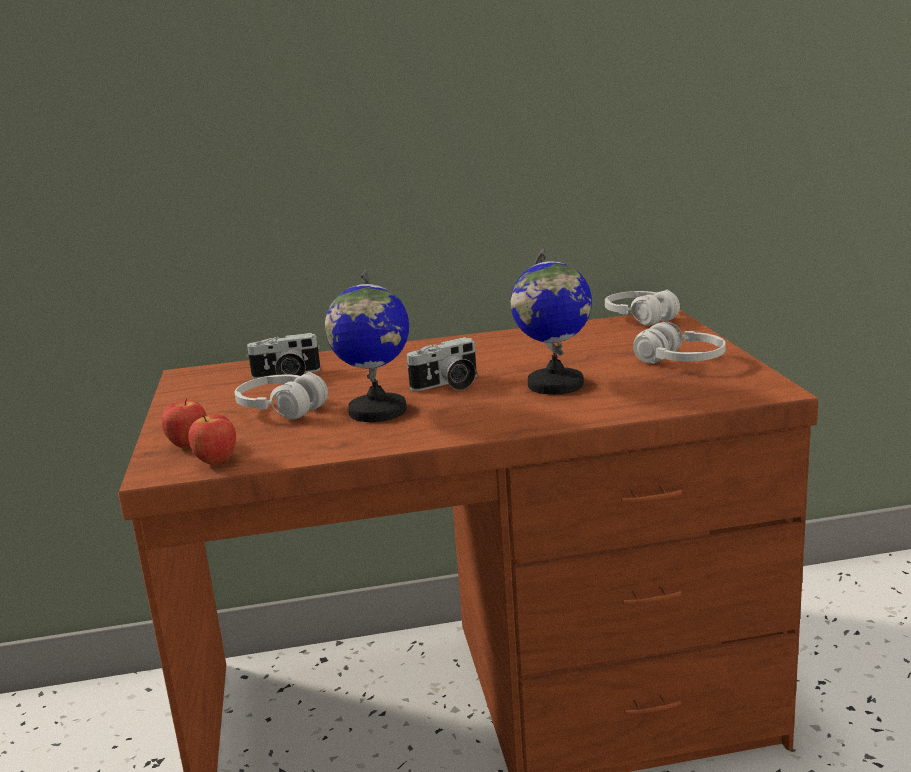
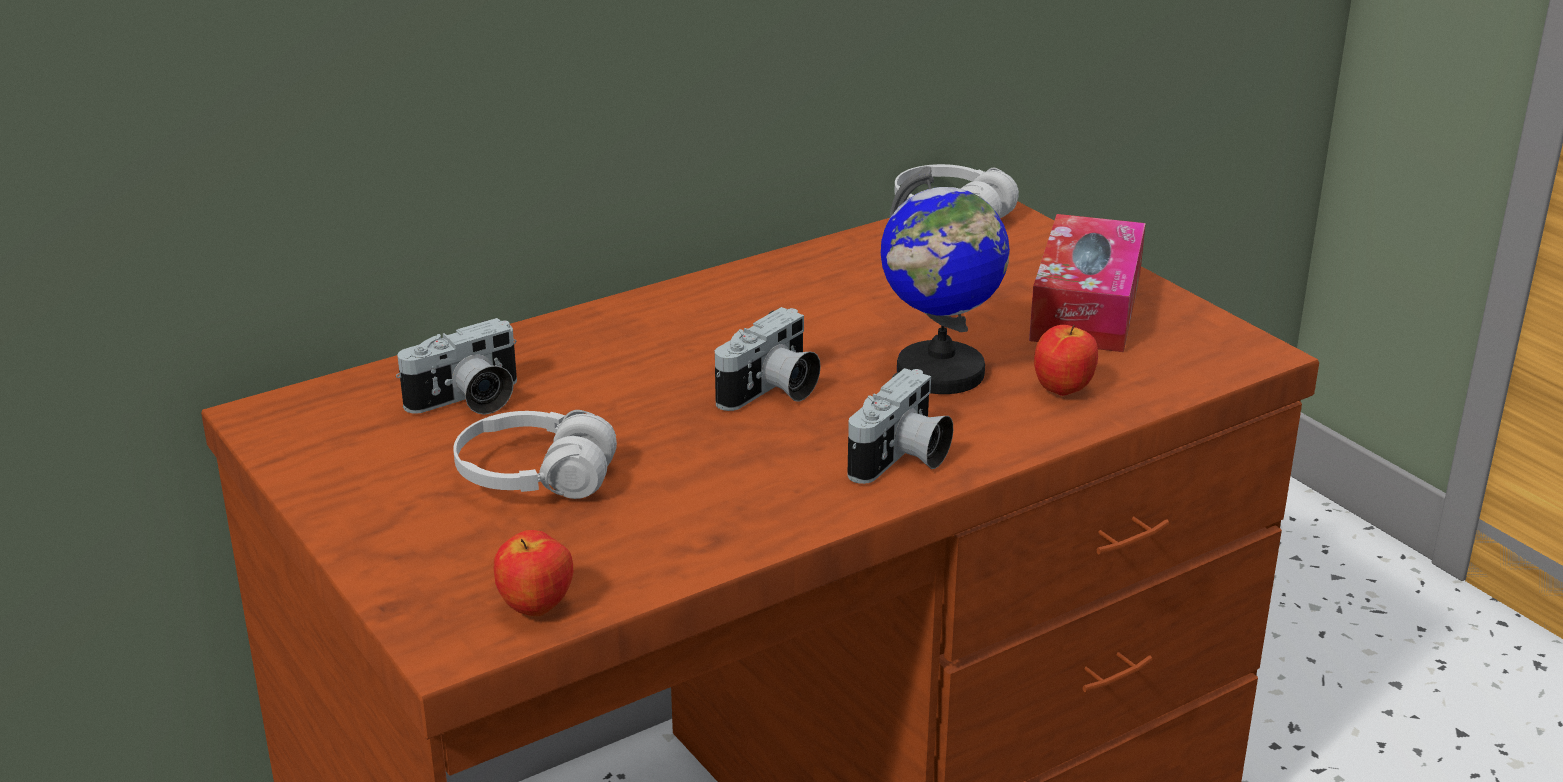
camera: 25 degrees left, 10 degrees up
(188, 445) = (446, 579): apple -> apple (1062, 390)
(377, 411) = (706, 463): globe -> none
(488, 420) = (902, 460): none -> camera
(680, 362) = (1086, 307): white headphones -> tissue box

